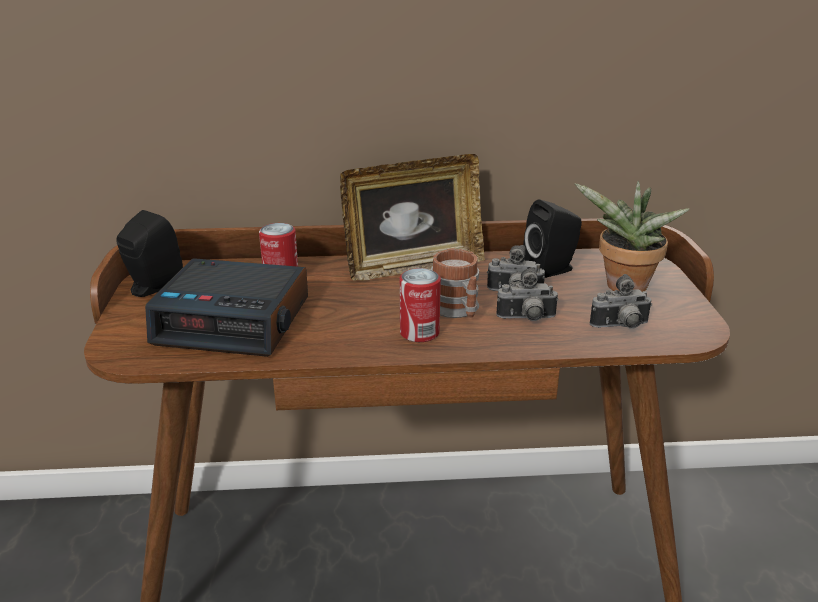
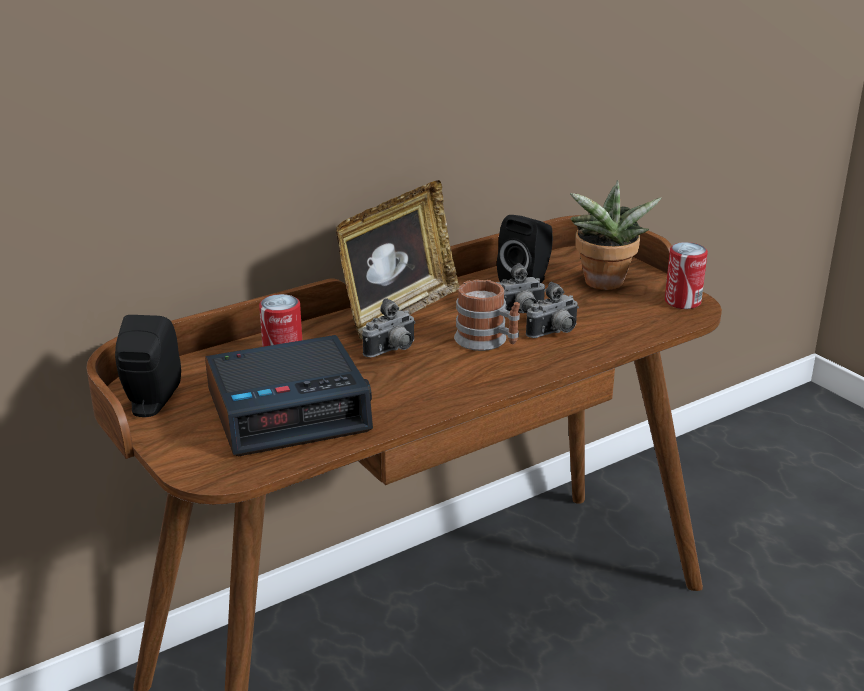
camera: 30 degrees left, 0 degrees up
(419, 333) = (478, 371): can -> can (682, 301)
(621, 327) = (635, 319): camera -> camera (392, 351)

